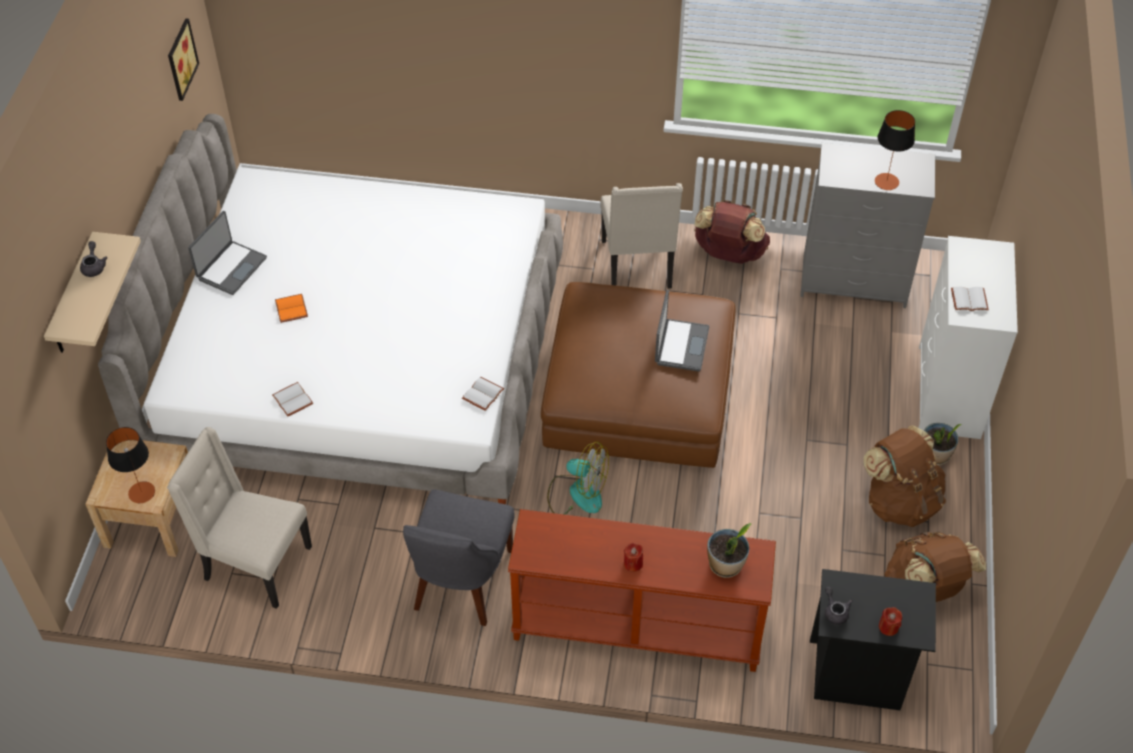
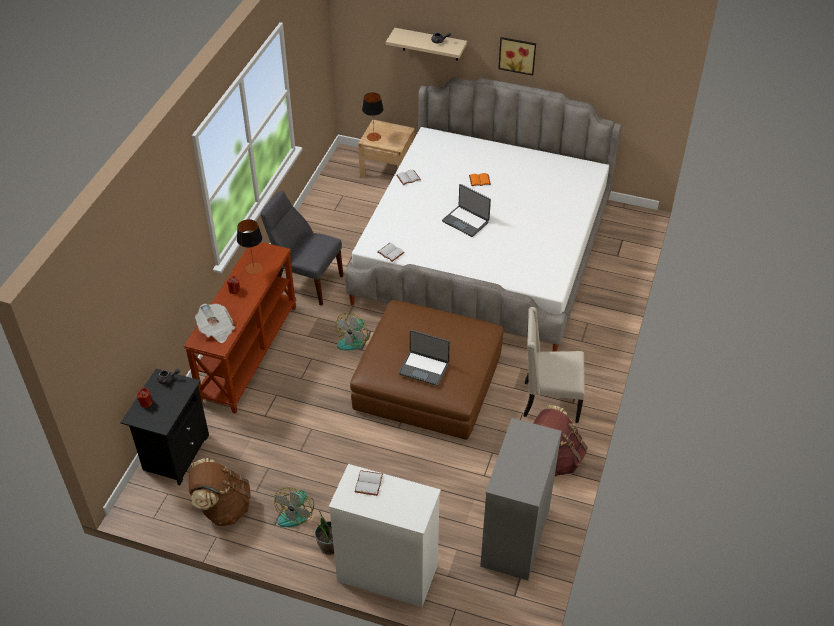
camera: 100 degrees right, 5 degrees down
(179, 59) = (622, 76): picture -> picture (517, 55)
(231, 268) = (518, 158): laptop -> laptop (466, 221)
(255, 564) = (345, 204): beige chair -> none
(725, 565) = (216, 330): potted plant -> newspaper
(886, 181) = (509, 463): table lamp -> table lamp (253, 268)
(900, 501) = (296, 512): brown backpack -> fan

